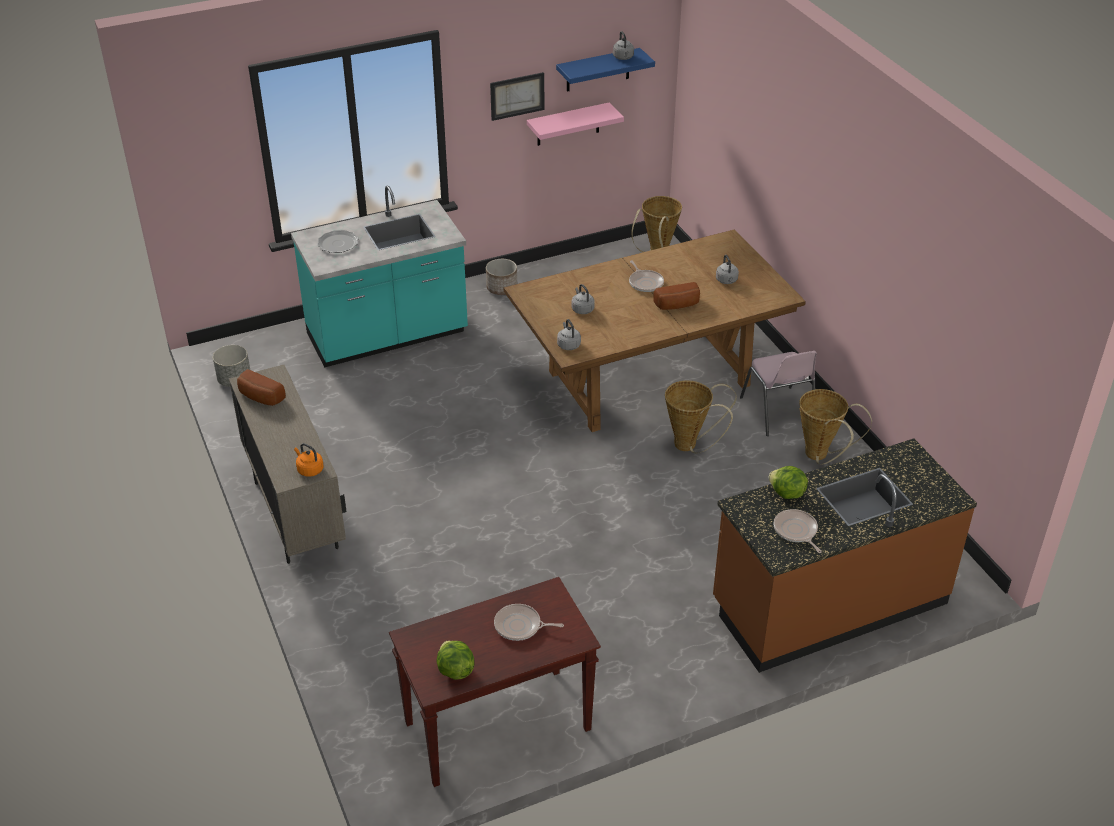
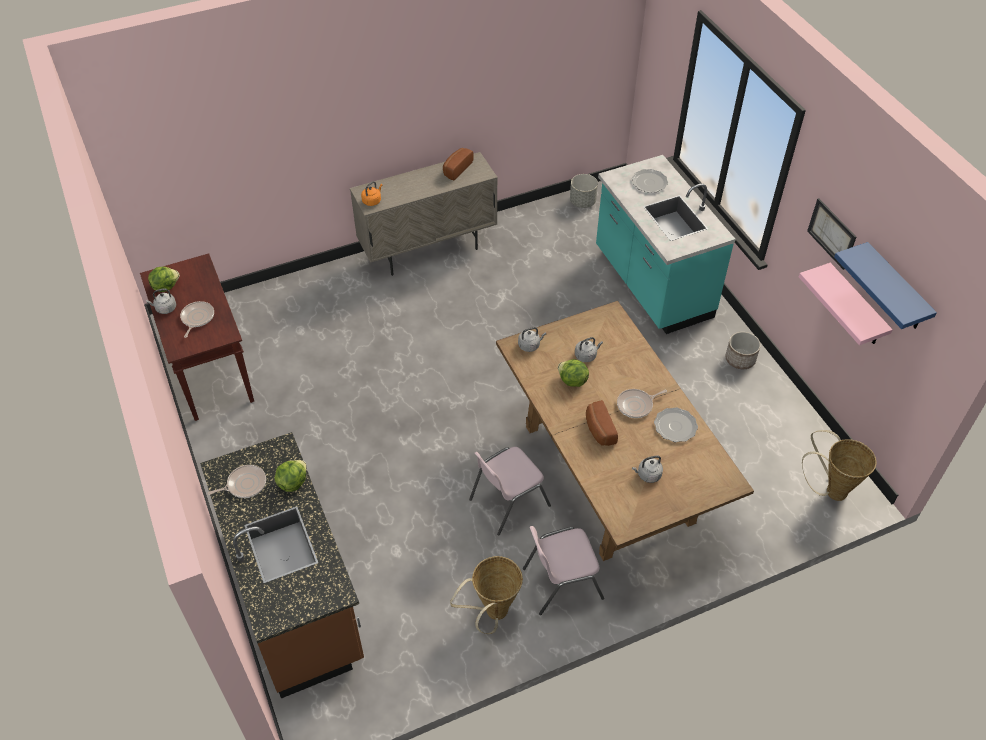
camera: 90 degrees right, 10 degrees up
(617, 319) = (572, 381): none -> lettuce
(623, 58) = (902, 297): grey kettle -> grey kettle (165, 308)
(668, 263) = (675, 426): none -> plate
(690, 446) = (508, 502): basket -> pink chair

